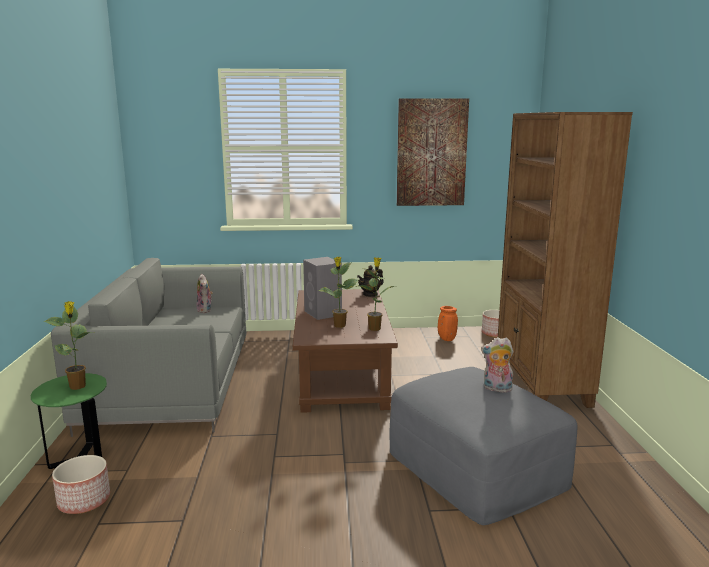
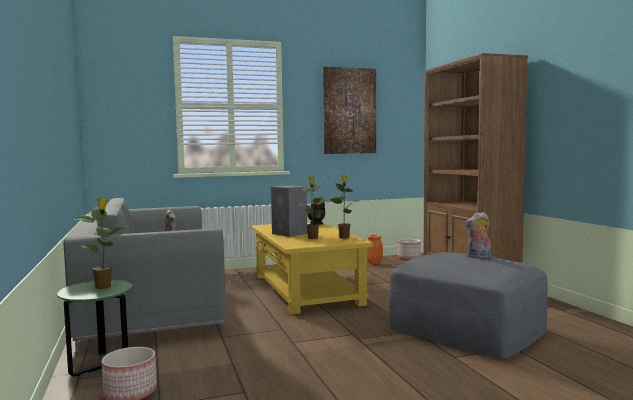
camera: 15 degrees left, 10 degrees down
(342, 373) = (306, 289): brown coffee table -> yellow coffee table

